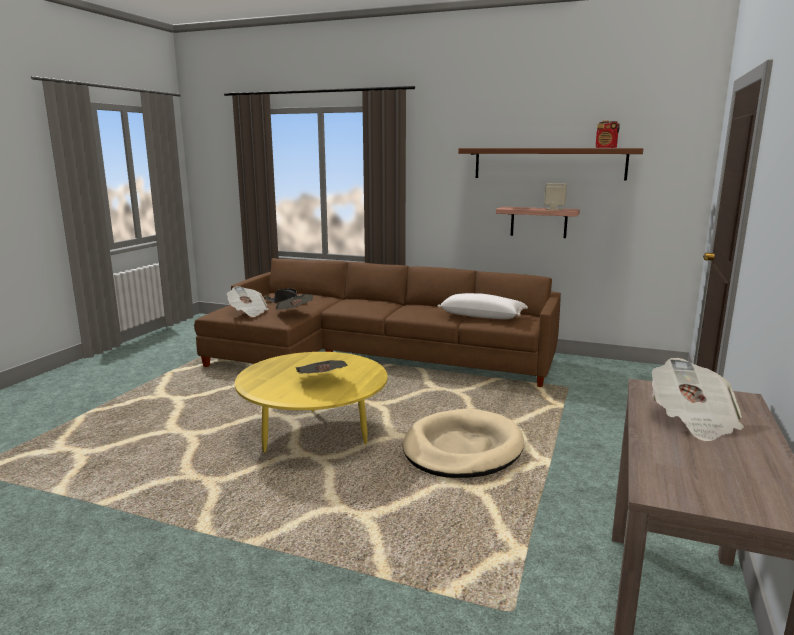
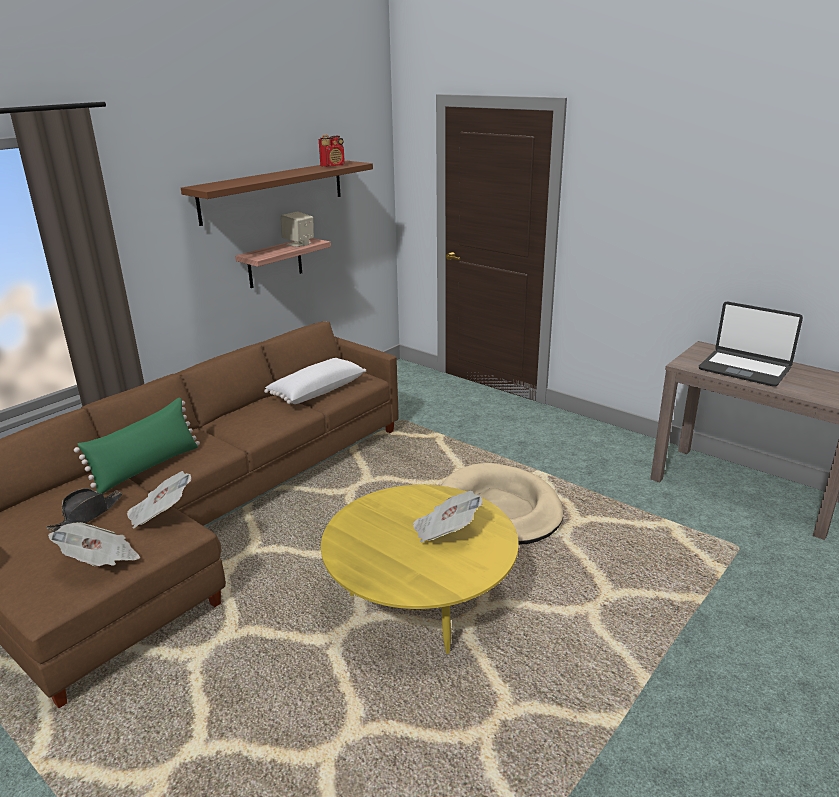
camera: 70 degrees left, 10 degrees up
(341, 302) = (147, 468): none -> green pillow
(692, 421) = (744, 369): newspaper -> laptop

